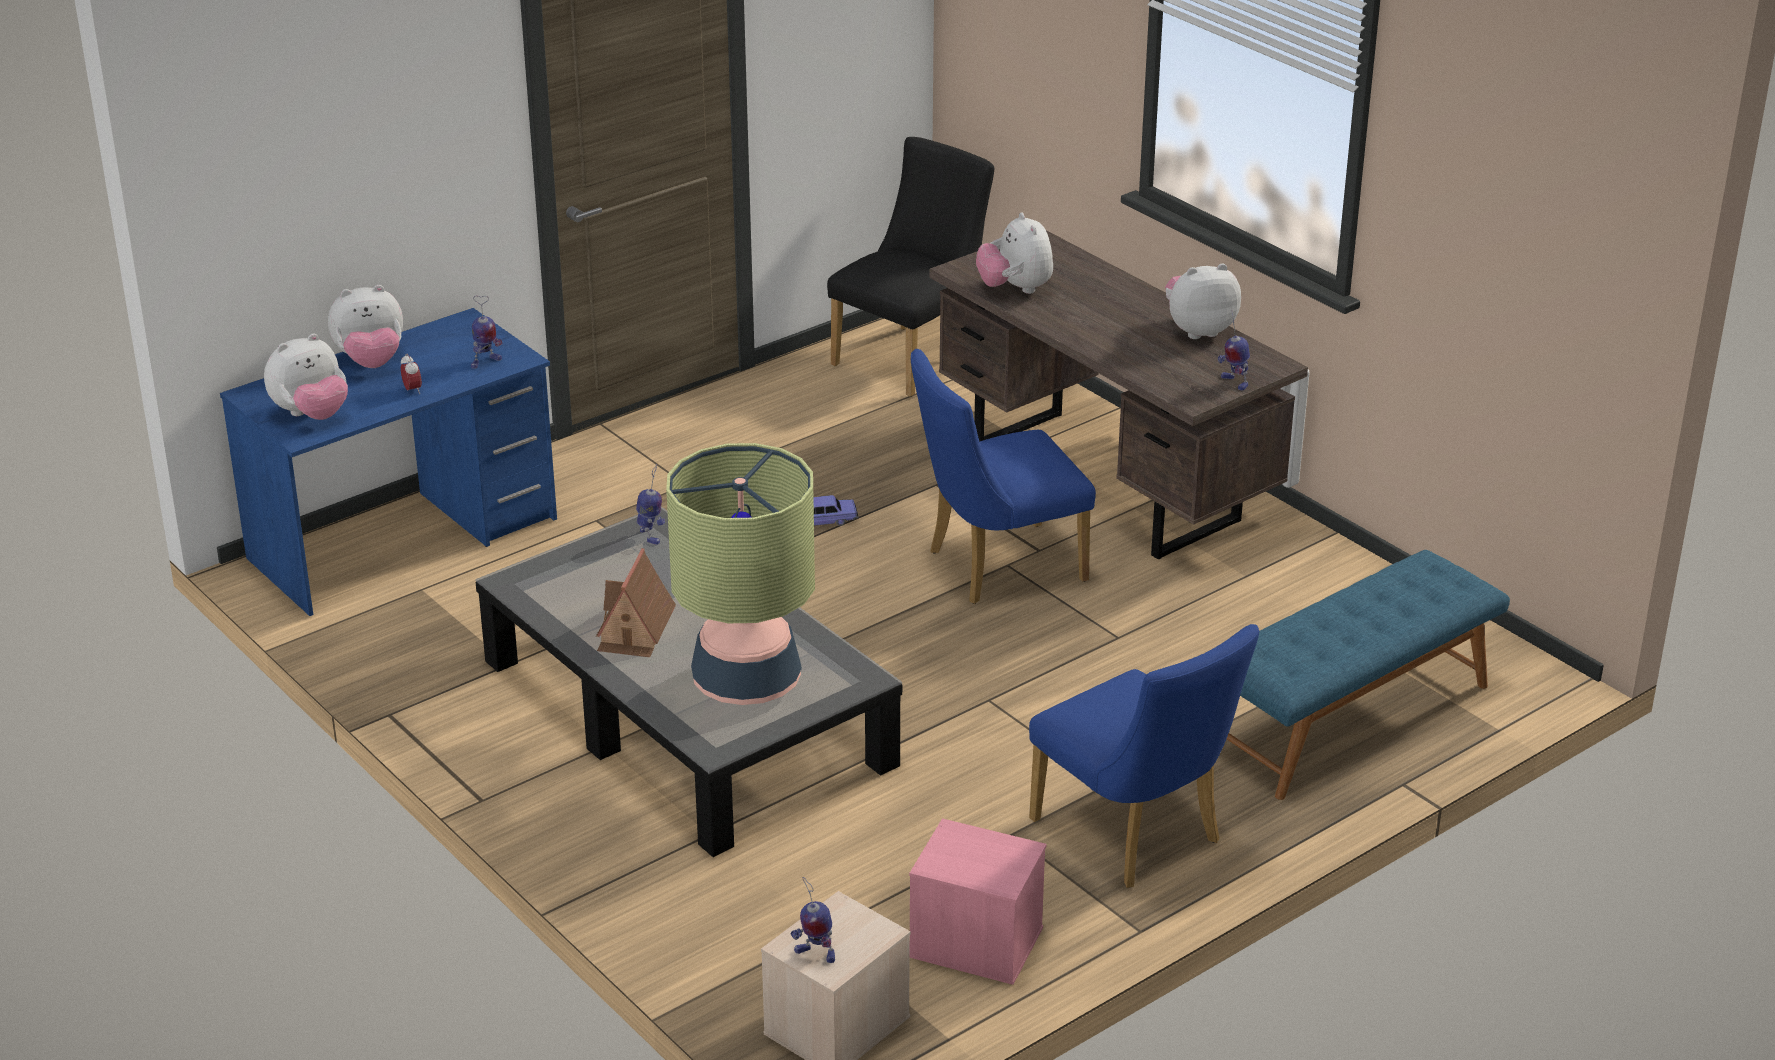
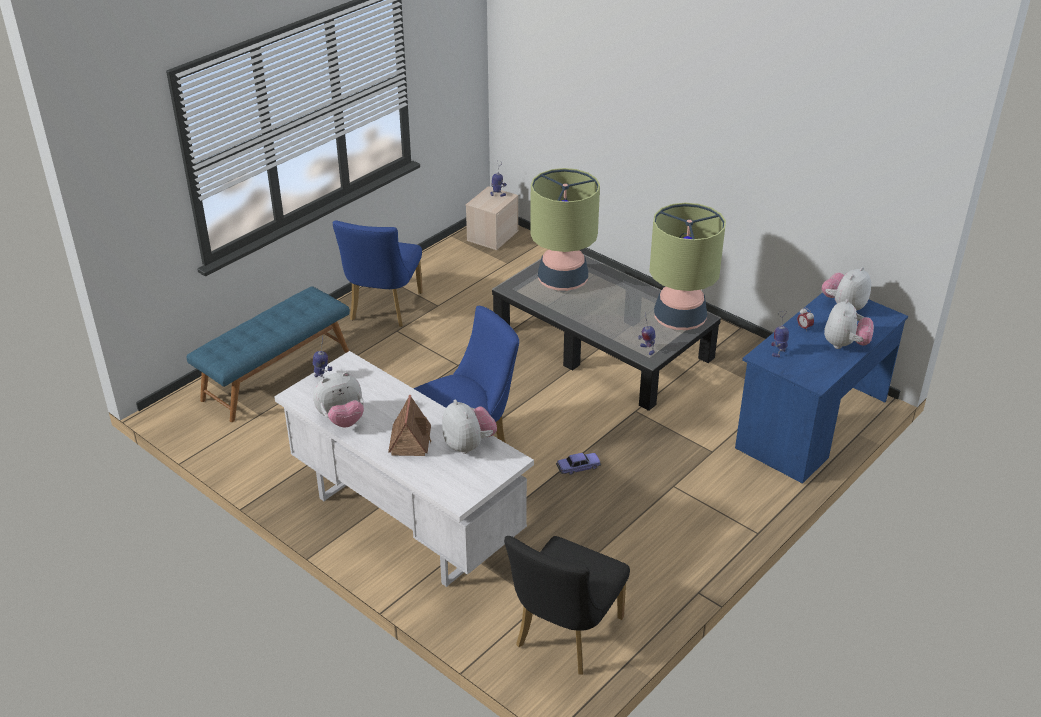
camera: 170 degrees right, 5 degrees up
(371, 362) = (845, 345): plush toy -> plush toy turned 135 degrees clockwise
(555, 581) = (680, 319): none -> table lamp
(635, 630) = (626, 299): toy house -> toy house (410, 440)
(974, 943) = (447, 265): pink storage box -> none
(1107, 482) = (405, 521): brown desk -> white desk
(1135, 837) = (383, 310): blue chair -> blue chair turned 120 degrees counterclockwise

